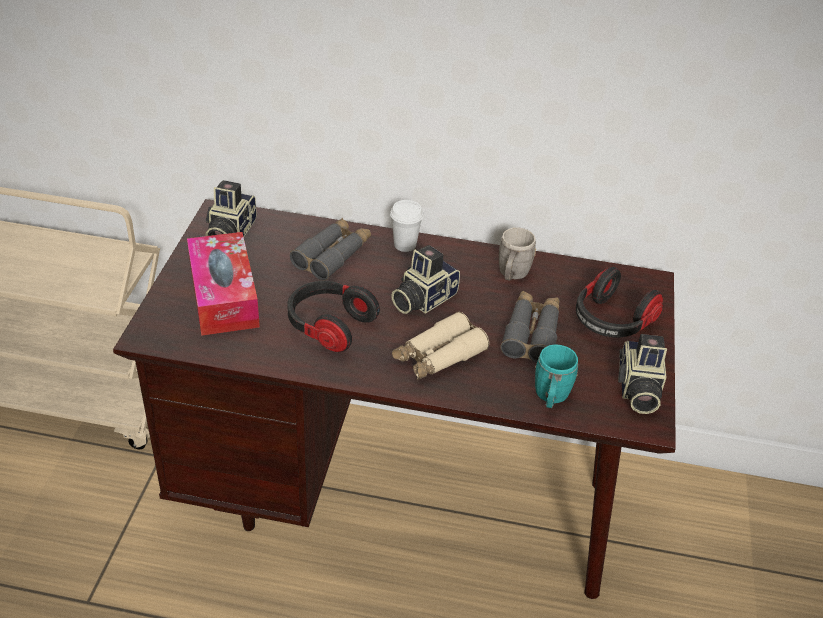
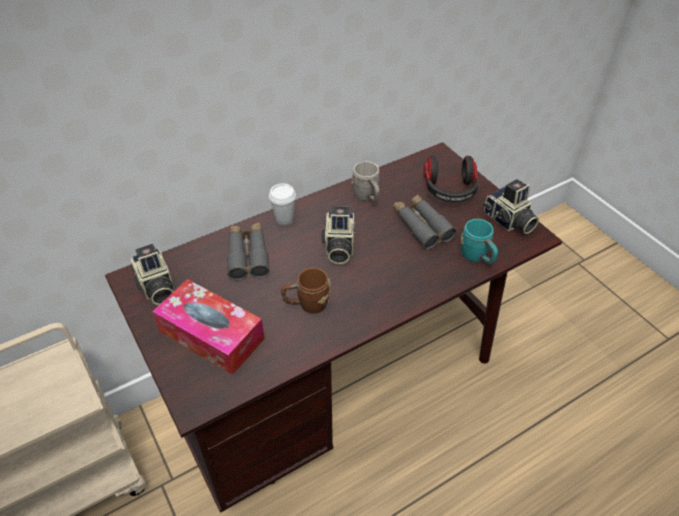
camera: 40 degrees left, 5 degrees up
(329, 326) = (307, 304): headphones -> brown mug
(438, 356) = (392, 276): beige binoculars -> none

